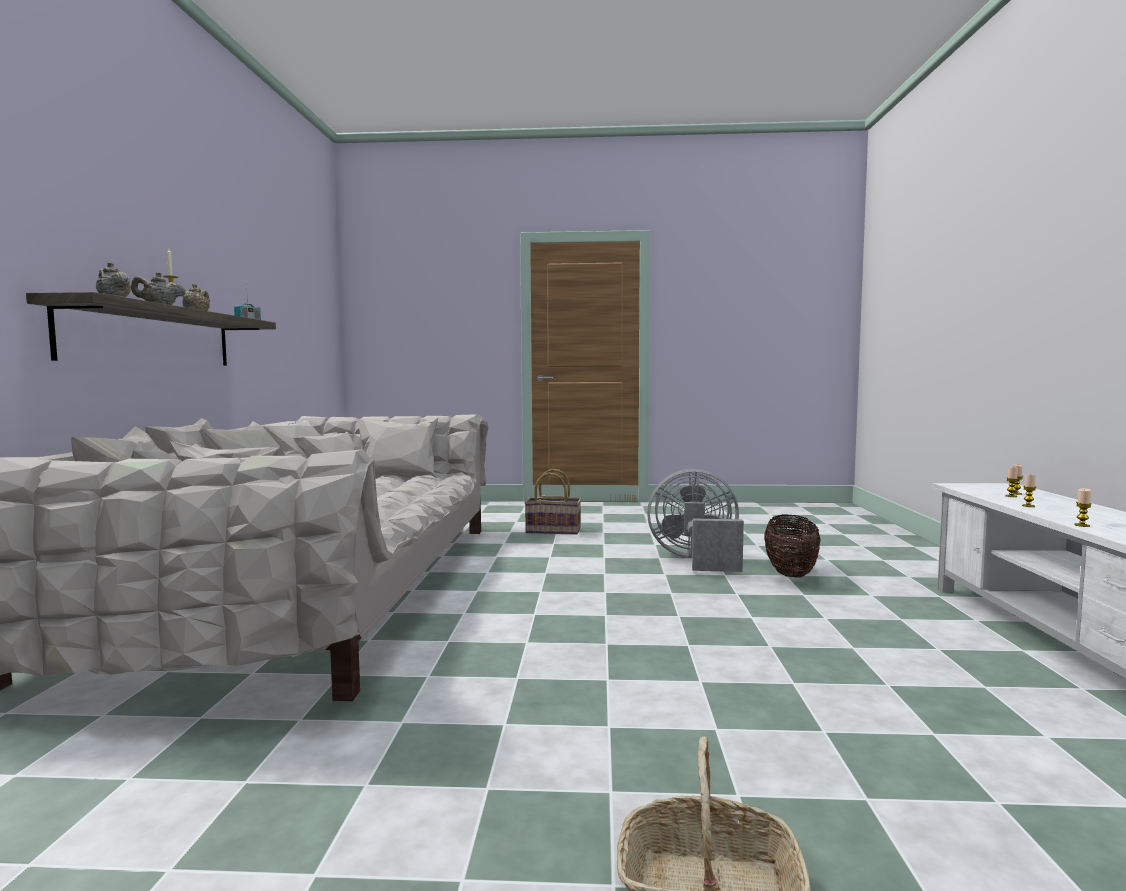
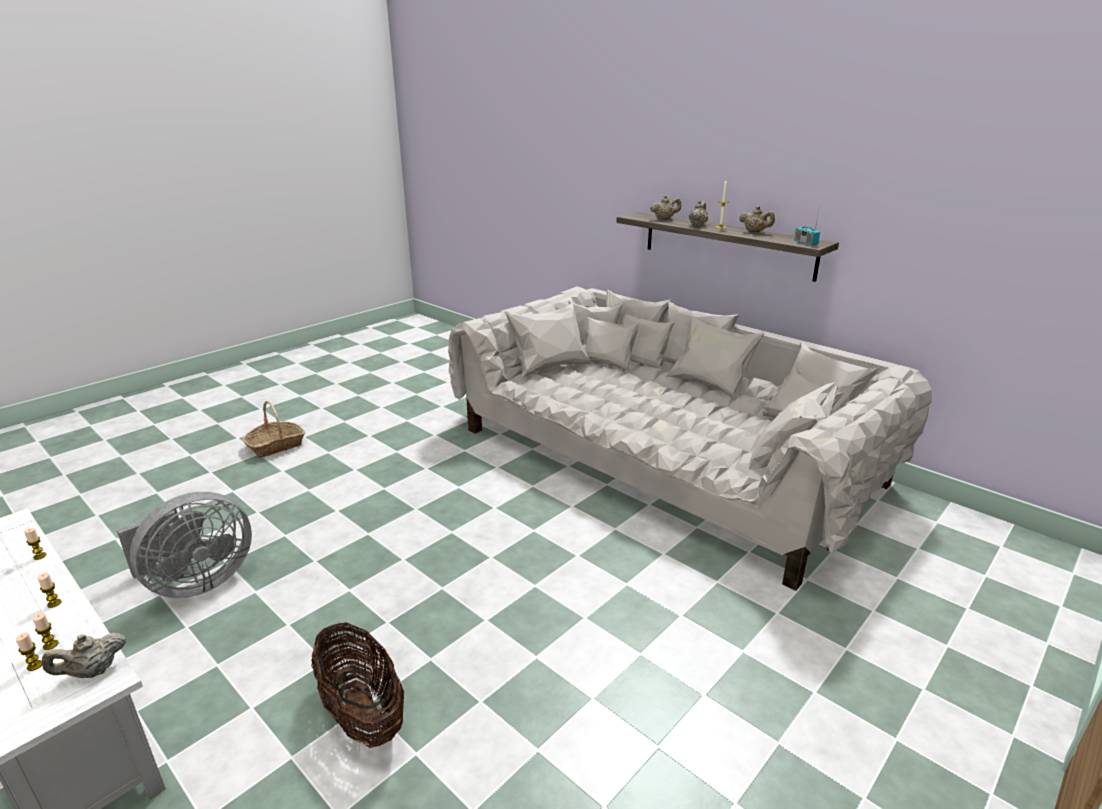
camera: 130 degrees right, 20 degrees up
(553, 530) = (754, 653): basket -> none
(696, 560) = (491, 677): grey fan -> grey fan (196, 583)
(967, 487) = (93, 672): none -> beige teapot

